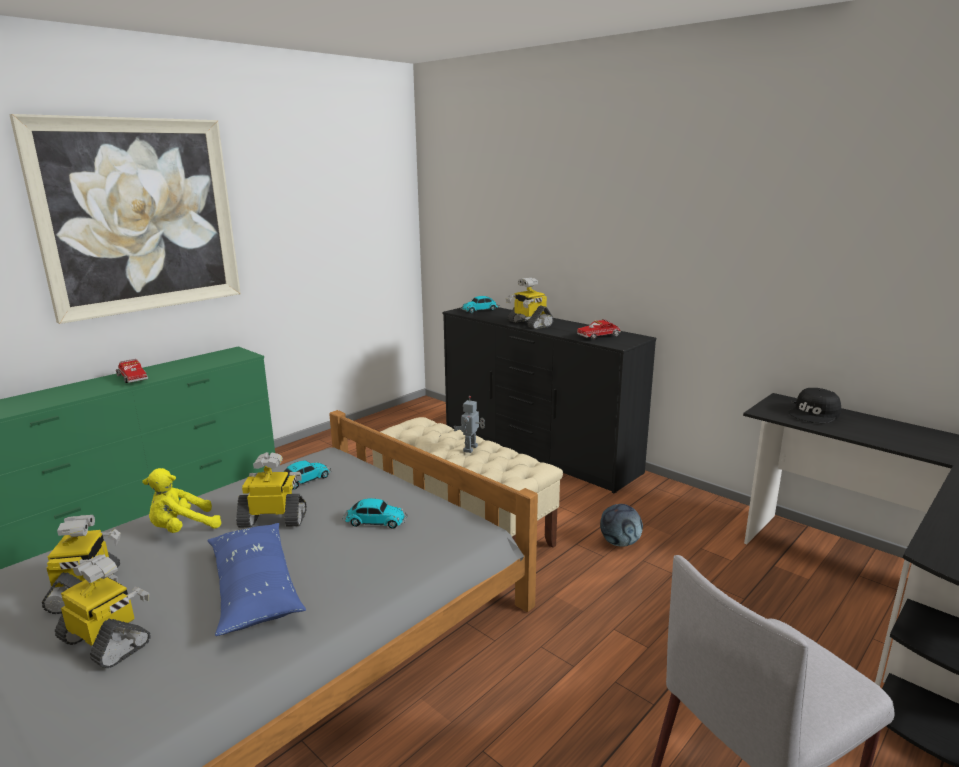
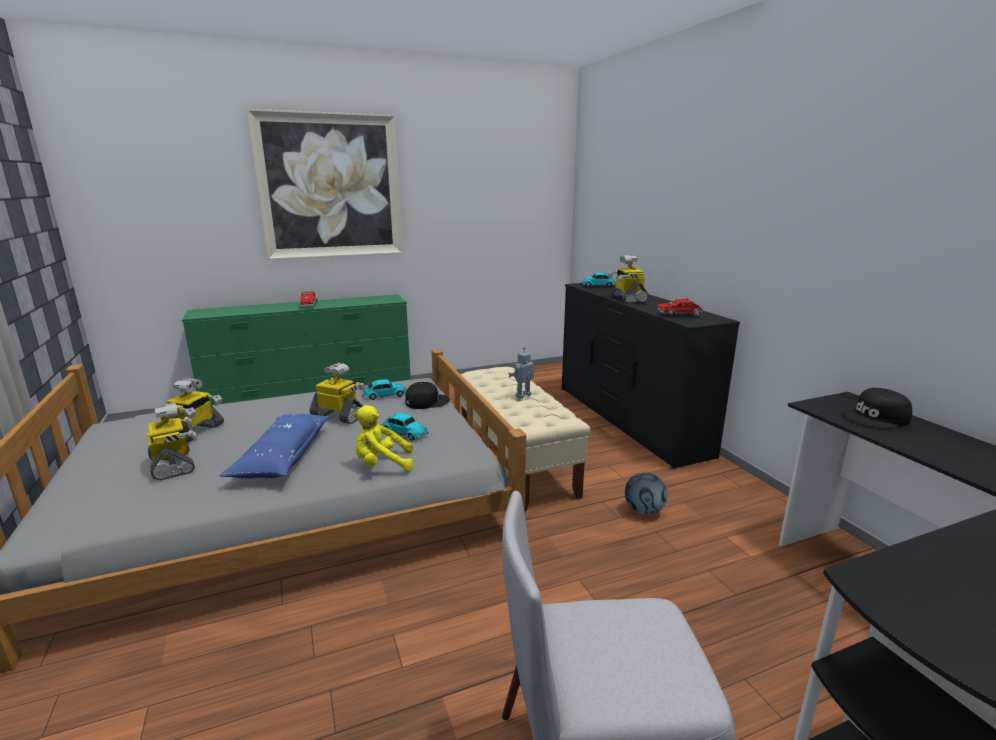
camera: 25 degrees right, 0 degrees up
(182, 529) = (280, 409): yellow plush toy -> yellow plush toy (382, 464)
(363, 477) = (426, 401): none -> black cap

